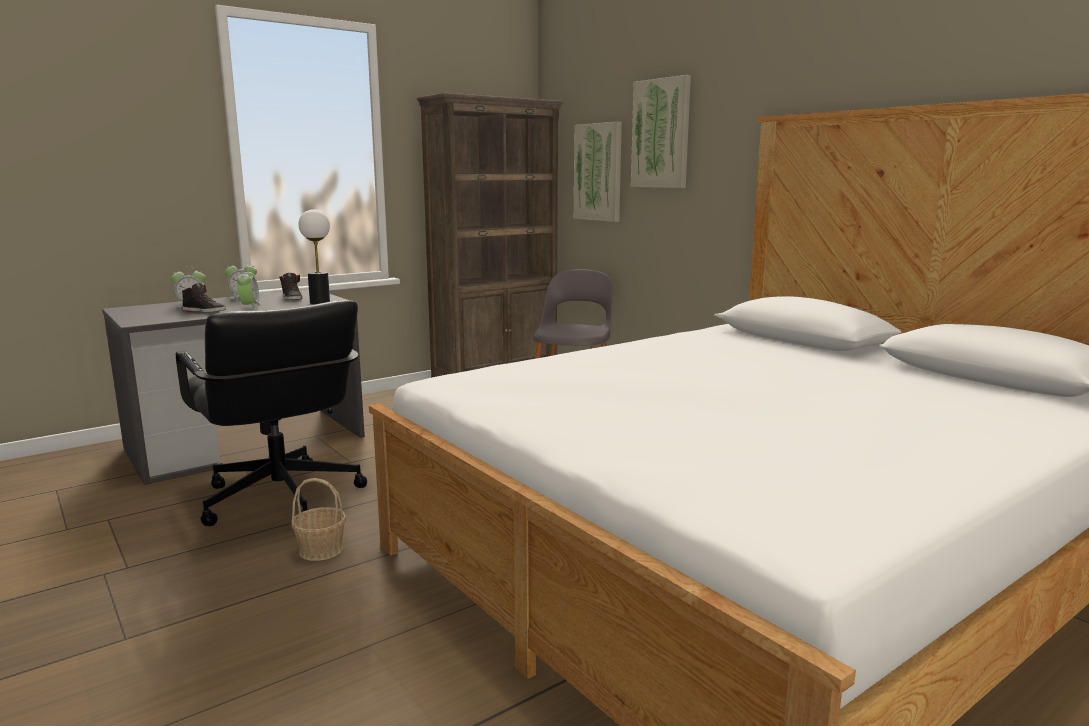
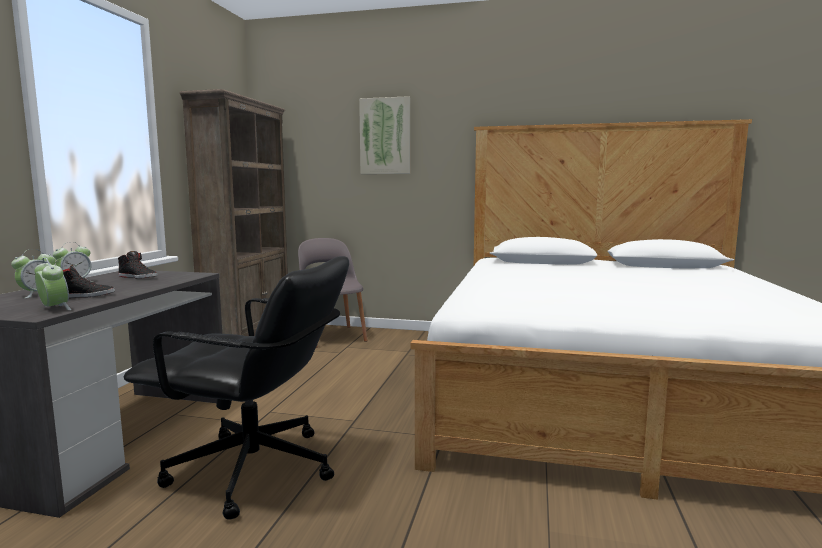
camera: 40 degrees left, 5 degrees down
(250, 307) = (123, 287): alarm clock -> alarm clock (54, 309)
(320, 302) = (184, 276): table lamp -> none
(321, 550) = (376, 491): basket -> none
(598, 172) = (323, 164): picture -> none

